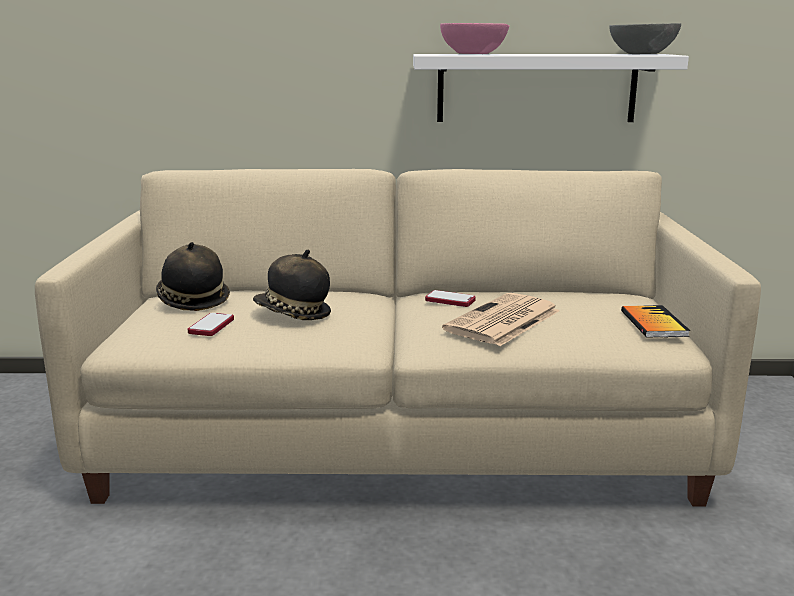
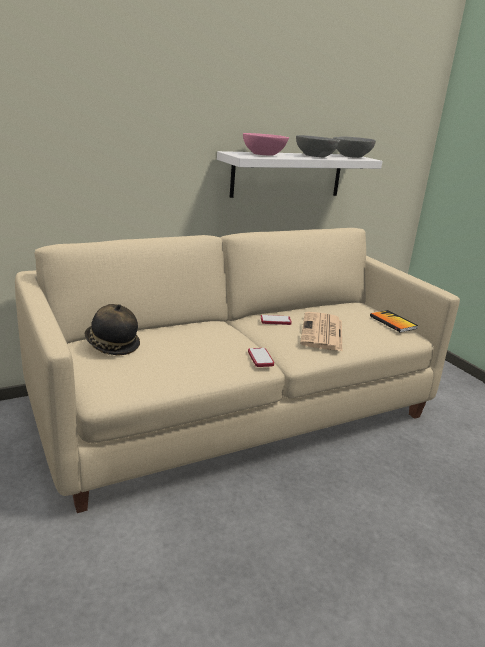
camera: 30 degrees left, 5 degrees up
(211, 326) = (154, 365): phone -> phone (260, 358)
(293, 314) = (196, 347): hat -> none
(565, 54) = (315, 156): none -> grey bowl

